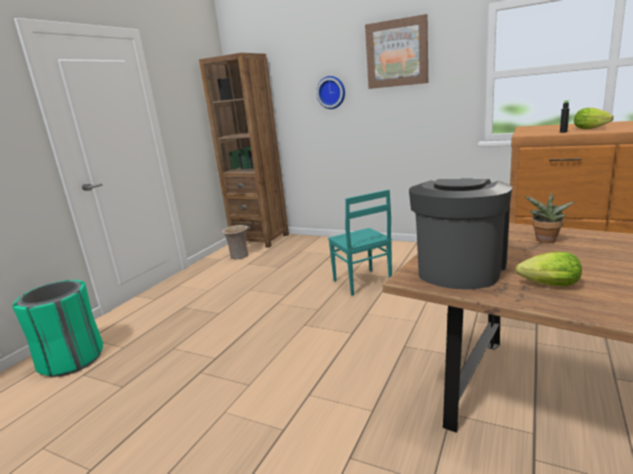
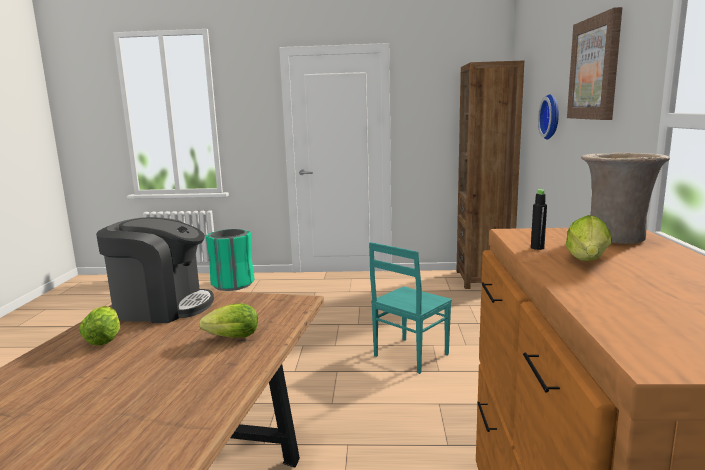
camera: 65 degrees right, 5 degrees down
(238, 256) = (430, 282): beige vase -> beige vase (615, 238)
(545, 241) = (229, 338): potted plant -> lettuce

